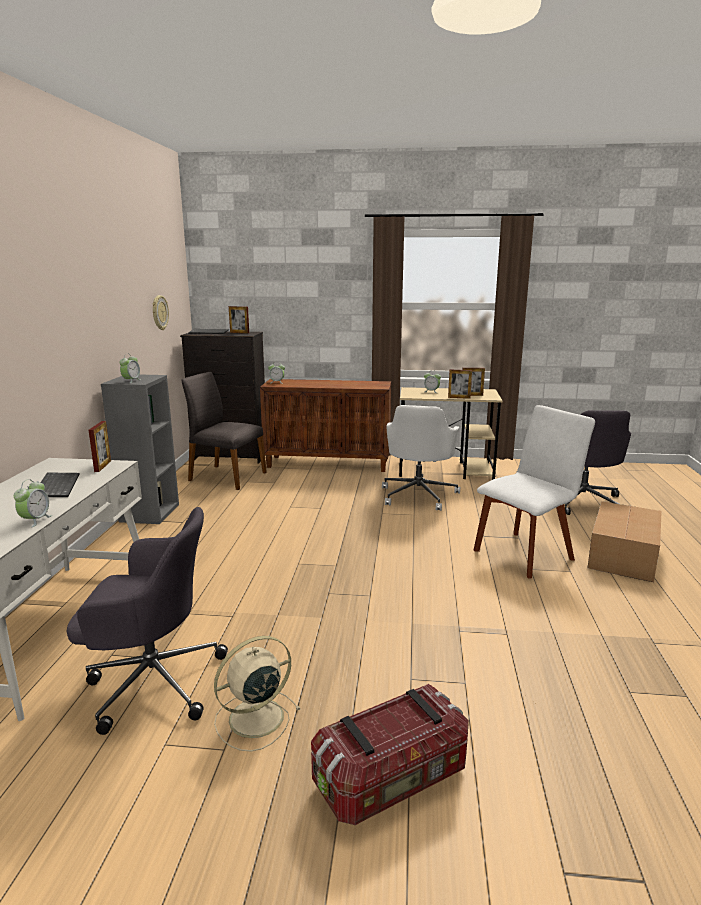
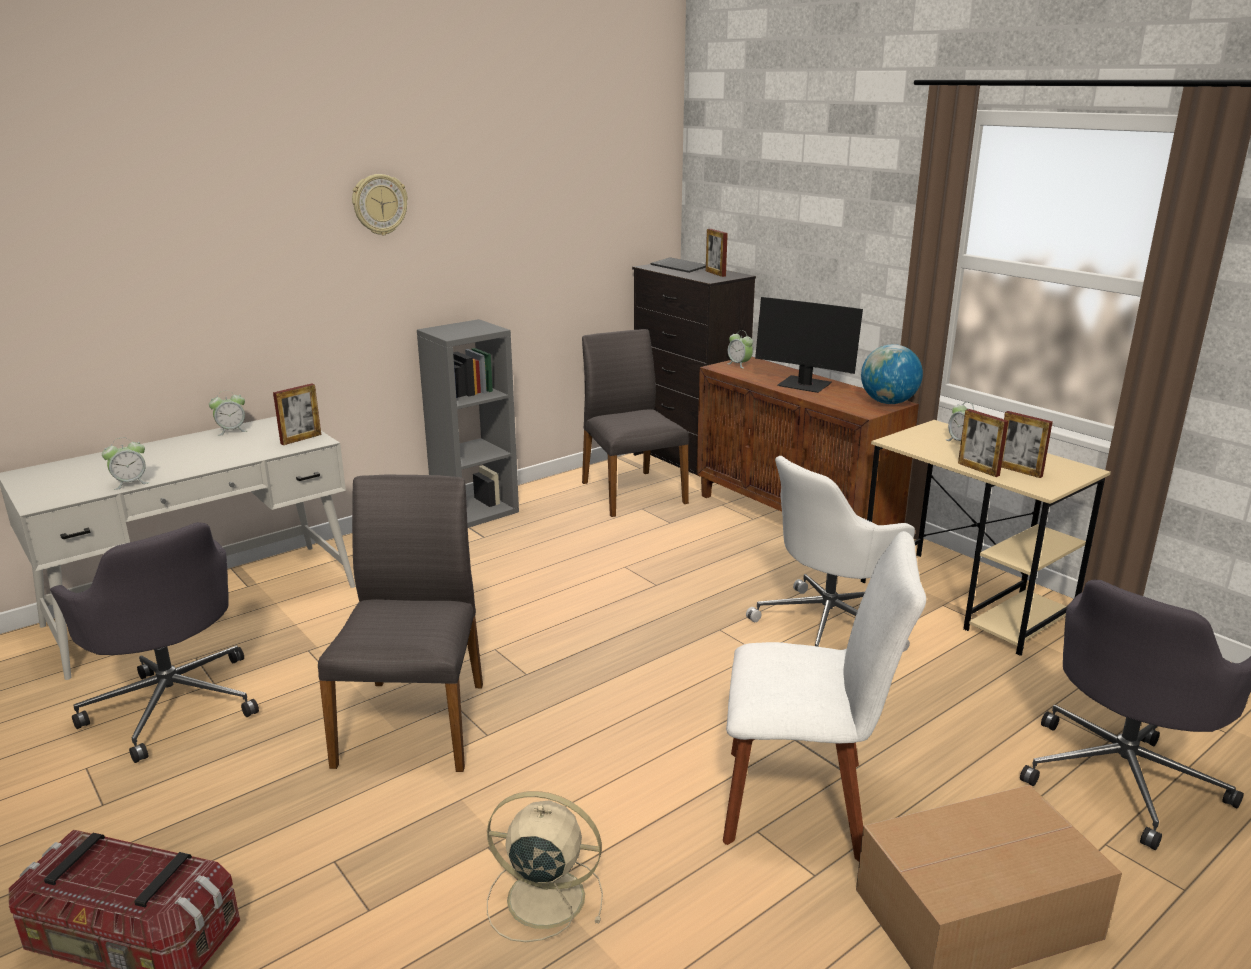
camera: 45 degrees right, 5 degrees up
(56, 486) = (221, 450): keyboard -> none
(131, 381) = (450, 332): alarm clock -> alarm clock (231, 431)
(159, 312) = (585, 232): wall clock -> wall clock (379, 204)
(254, 719) = (164, 794): beige fan -> beige fan (542, 897)
(324, 609) = (415, 722): none -> grey chair
(329, 384) = (804, 385): none -> monitor
(379, 383) = (888, 402): none -> globe

